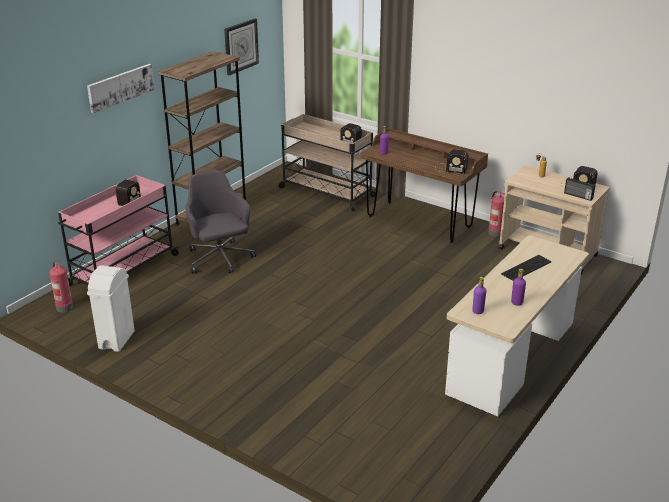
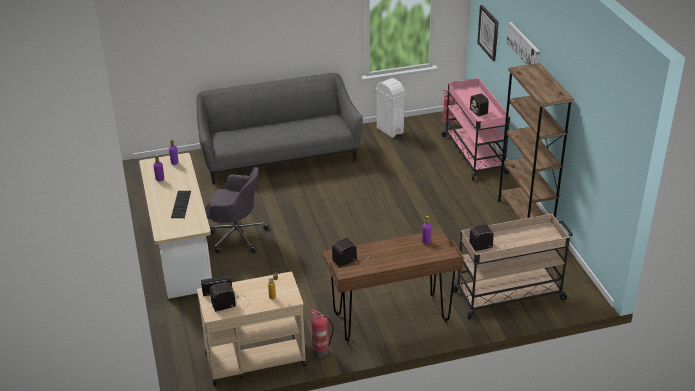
camera: 130 degrees right, 5 degrees up
(220, 259) = (445, 194): grey office chair -> grey office chair (236, 236)
(241, 46) = (597, 128): wall clock -> wall clock (488, 32)
(264, 392) = (279, 156): none -> grey sofa

